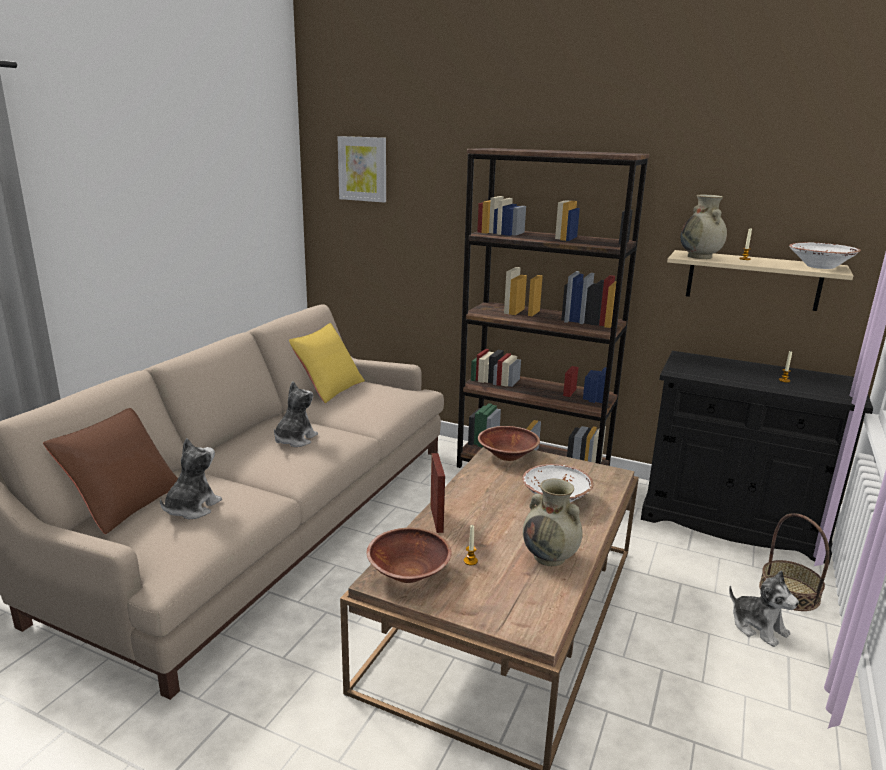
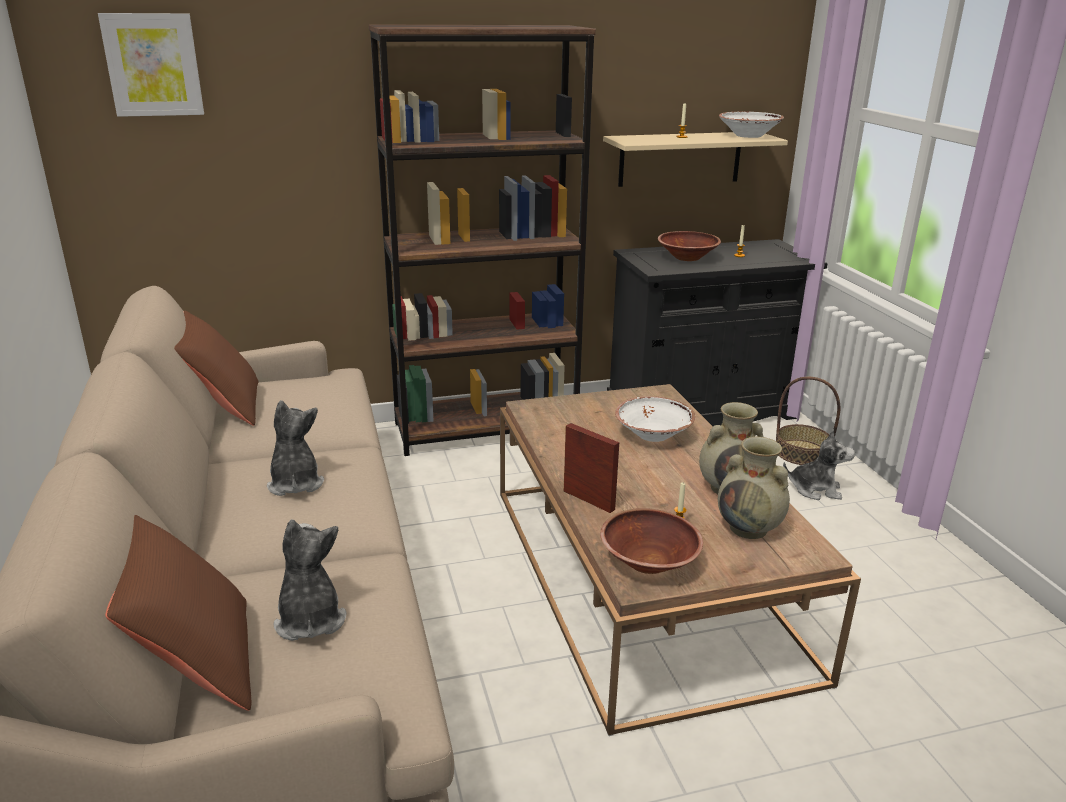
camera: 40 degrees left, 5 degrees up
(328, 388) = (224, 406): yellow pillow -> brown pillow
(508, 455) = (549, 410): brown bowl -> brown bowl (687, 257)
(700, 257) = (646, 140): beige vase -> beige vase (749, 528)

